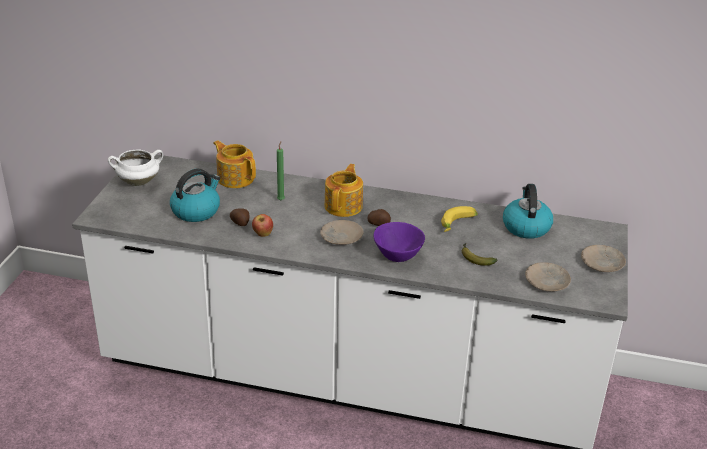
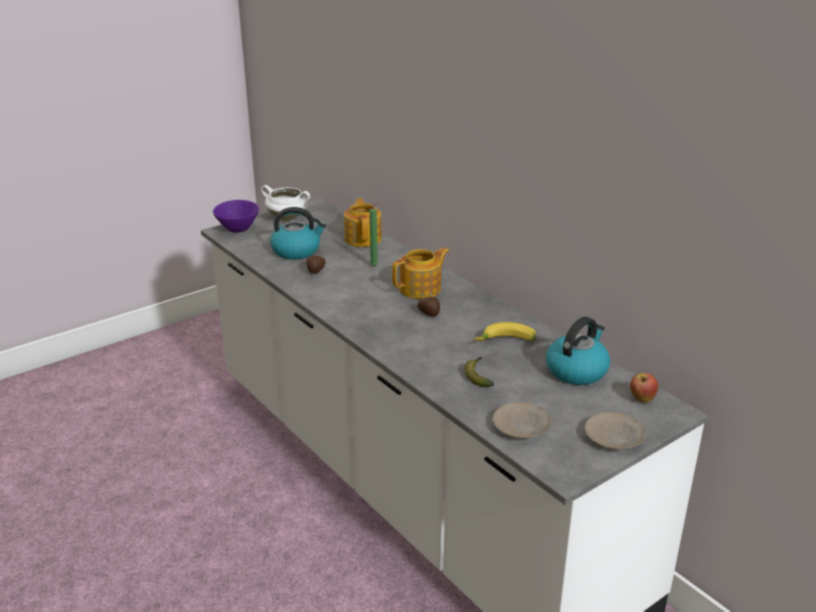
camera: 40 degrees right, 5 degrees down
(263, 234) = (319, 285): apple -> apple (642, 399)
(341, 237) = (379, 311): beige plate -> none
(397, 256) = (405, 344): purple bowl -> purple bowl (236, 229)

